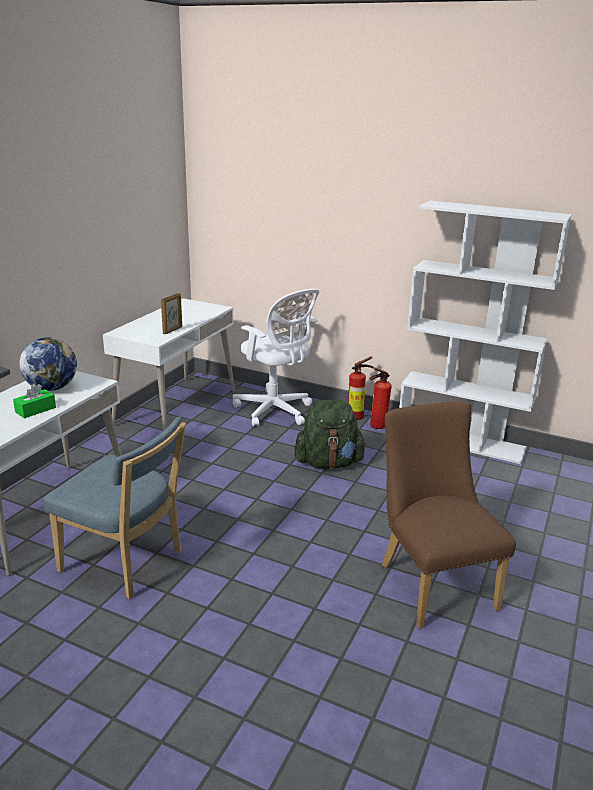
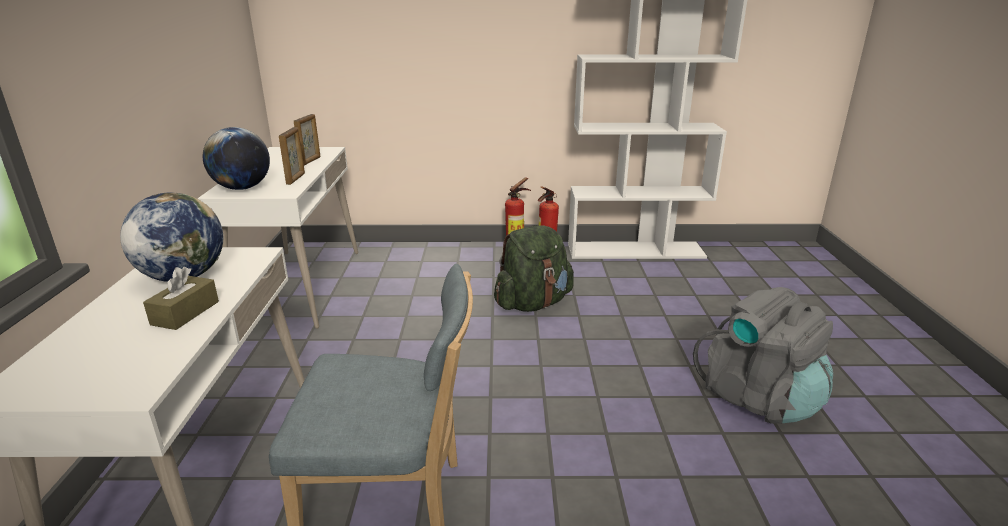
camera: 25 degrees left, 0 degrees up
(35, 410) = (185, 313): green tissue box -> brown tissue box
(134, 331) = (242, 188): none -> globe
(196, 316) = (310, 161): none -> picture frame
(275, 411) = (424, 264): white office chair -> none
(432, 581) = (758, 397): brown chair -> grey backpack

